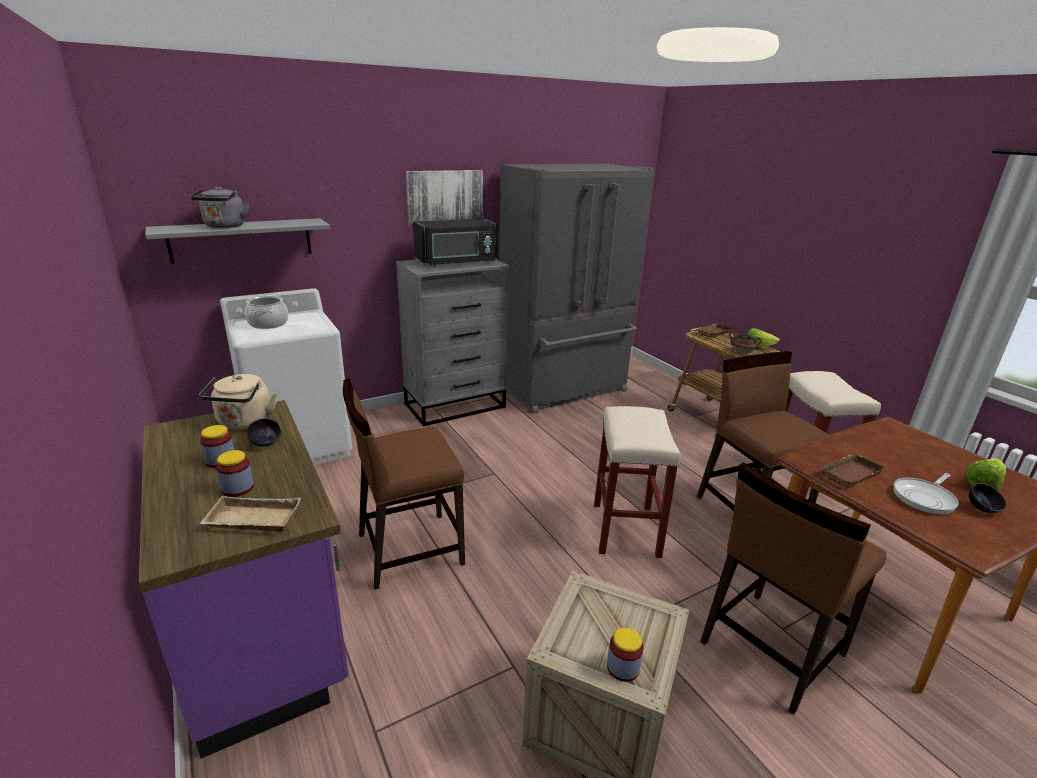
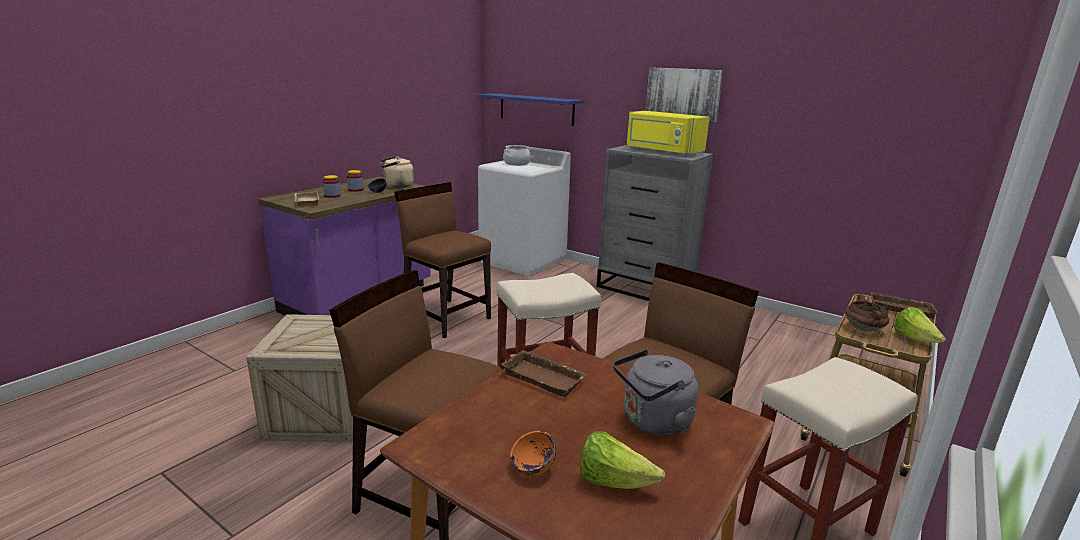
camera: 65 degrees right, 5 degrees down
(224, 226) = (518, 96): grey kettle -> grey kettle (653, 422)
(241, 240) = (536, 109): grey shelf -> blue shelf
(457, 262) = (662, 151): black microwave -> yellow microwave
(564, 389) = (759, 327): grey fridge -> none
(623, 667) = (283, 340): jar -> none
(925, 498) = (526, 424): frying pan -> none
(982, 509) = (532, 469): black bowl -> orange bowl

